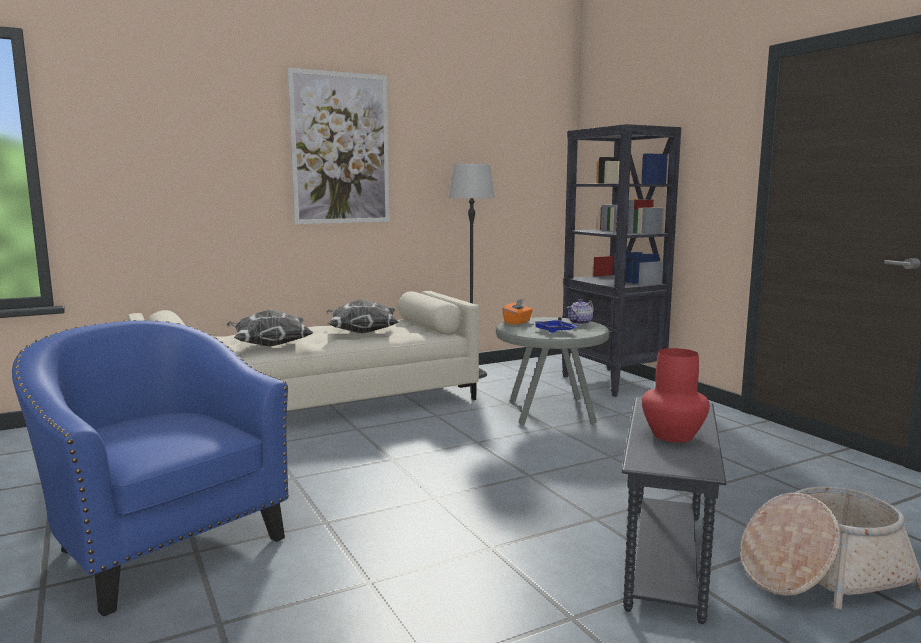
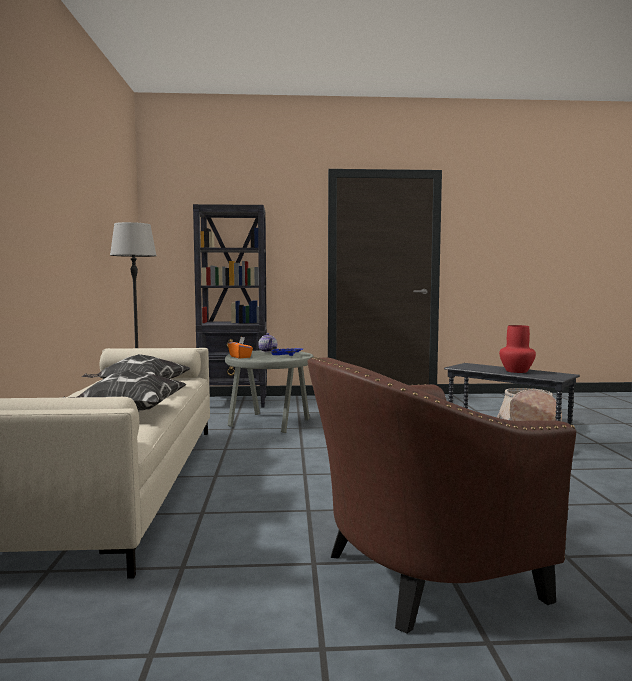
camera: 65 degrees left, 5 degrees down
(161, 544) = (417, 575): blue armchair -> brown armchair
(340, 148) = (51, 191): picture -> none

